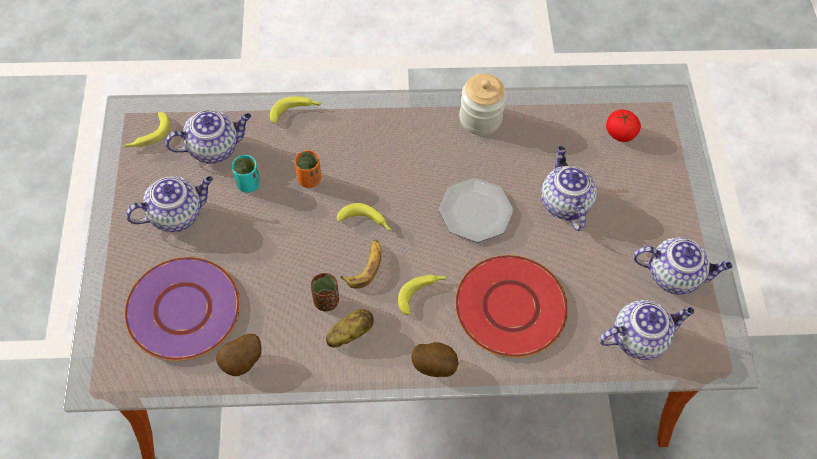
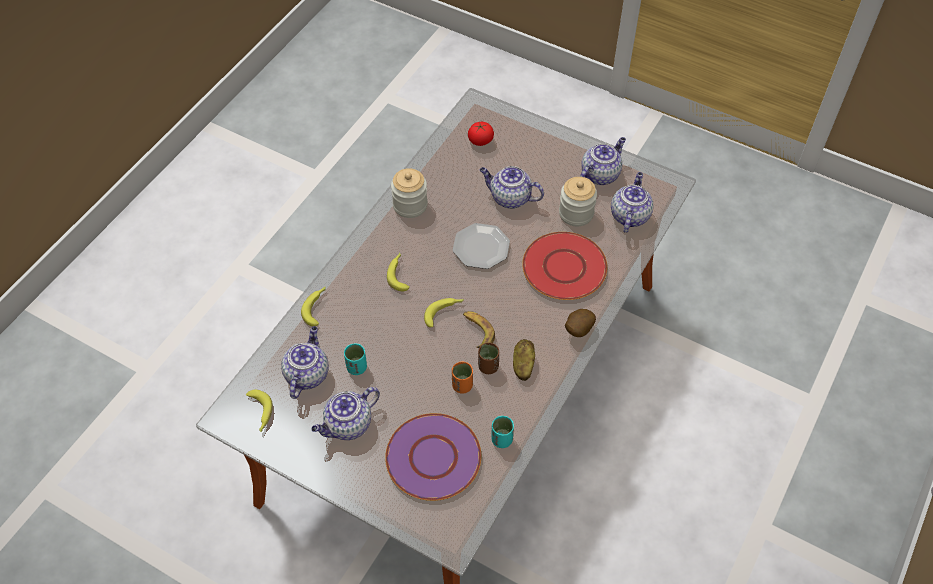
camera: 55 degrees left, 5 degrees down
(177, 214) = (348, 425): teapot -> teapot turned 135 degrees counterclockwise
(242, 363) = (502, 439): potato -> turquoise cup
(309, 179) = (382, 328): orange cup -> orange cup (462, 385)
(422, 293) = (521, 309): banana -> banana (399, 274)
(596, 279) = (576, 213): none -> jar

